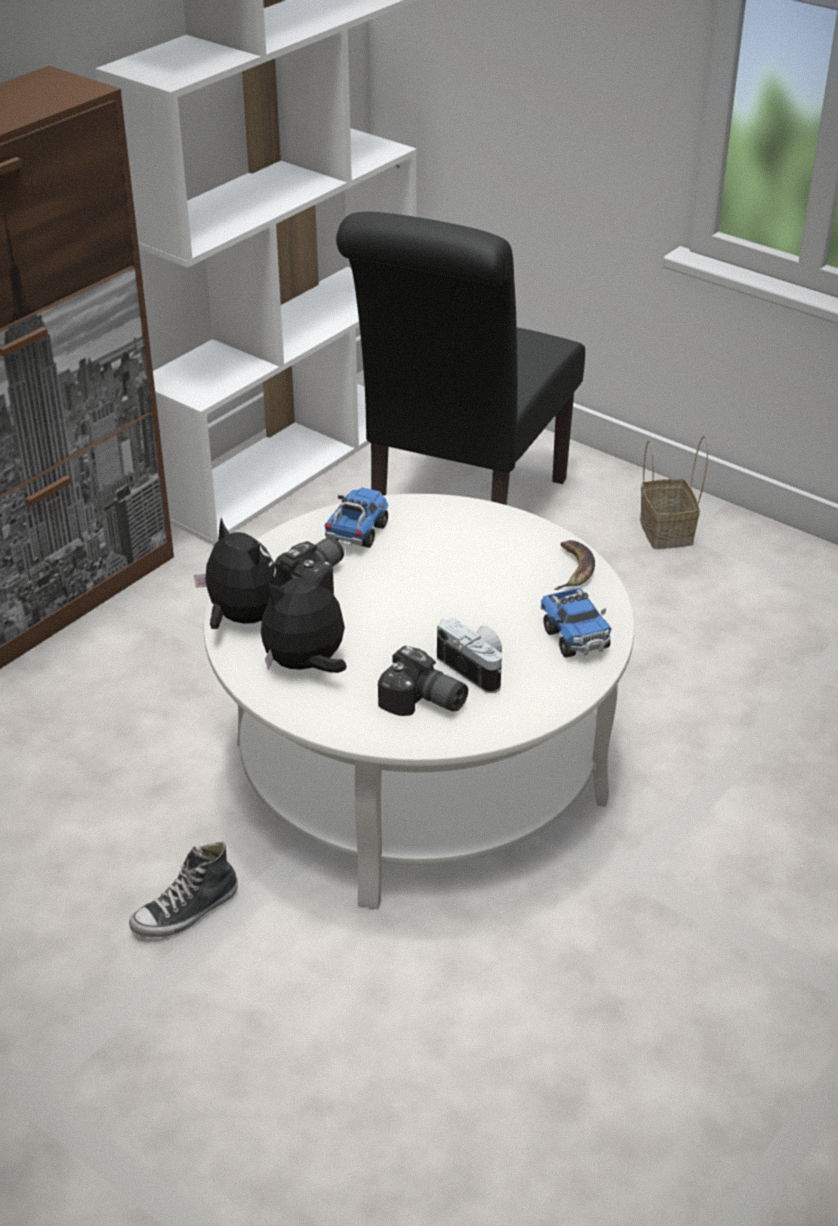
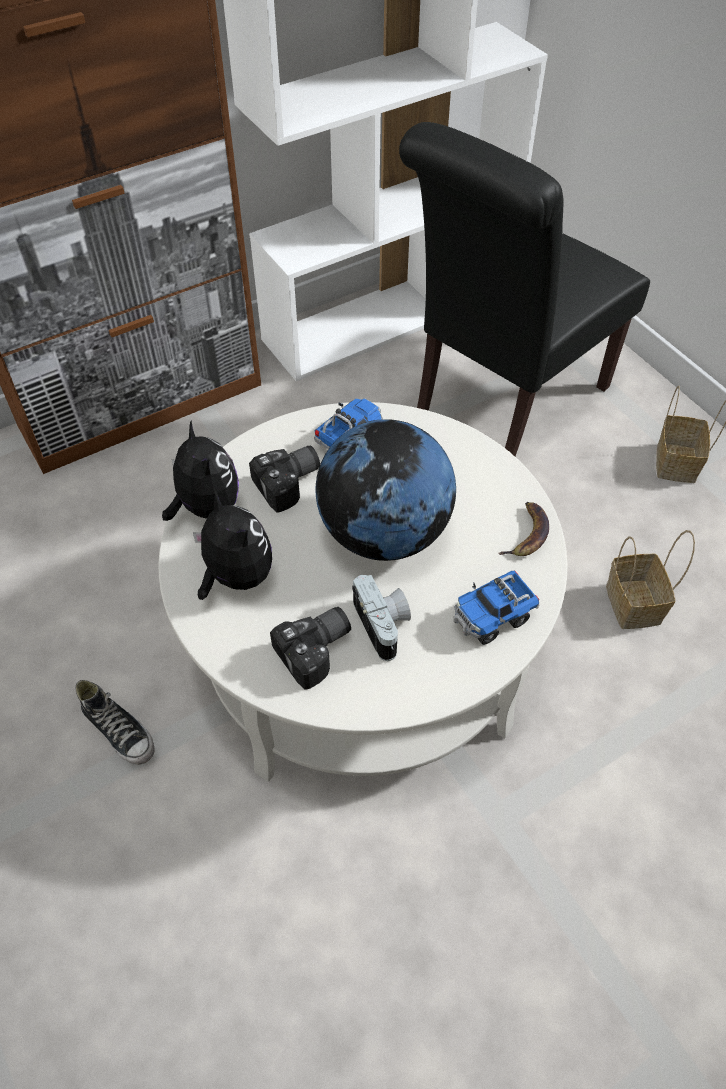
camera: 20 degrees right, 15 degrees up
(186, 912) = (120, 731): shoe -> shoe turned 120 degrees counterclockwise
(306, 666) = (235, 577): plush toy -> plush toy turned 60 degrees clockwise
(423, 703) = (317, 652): camera -> camera turned 90 degrees counterclockwise
(435, 599) = (384, 533): none -> globe
(575, 638) = (492, 617): toy truck -> toy truck turned 60 degrees clockwise
(682, 663) = (635, 605): none -> basket

